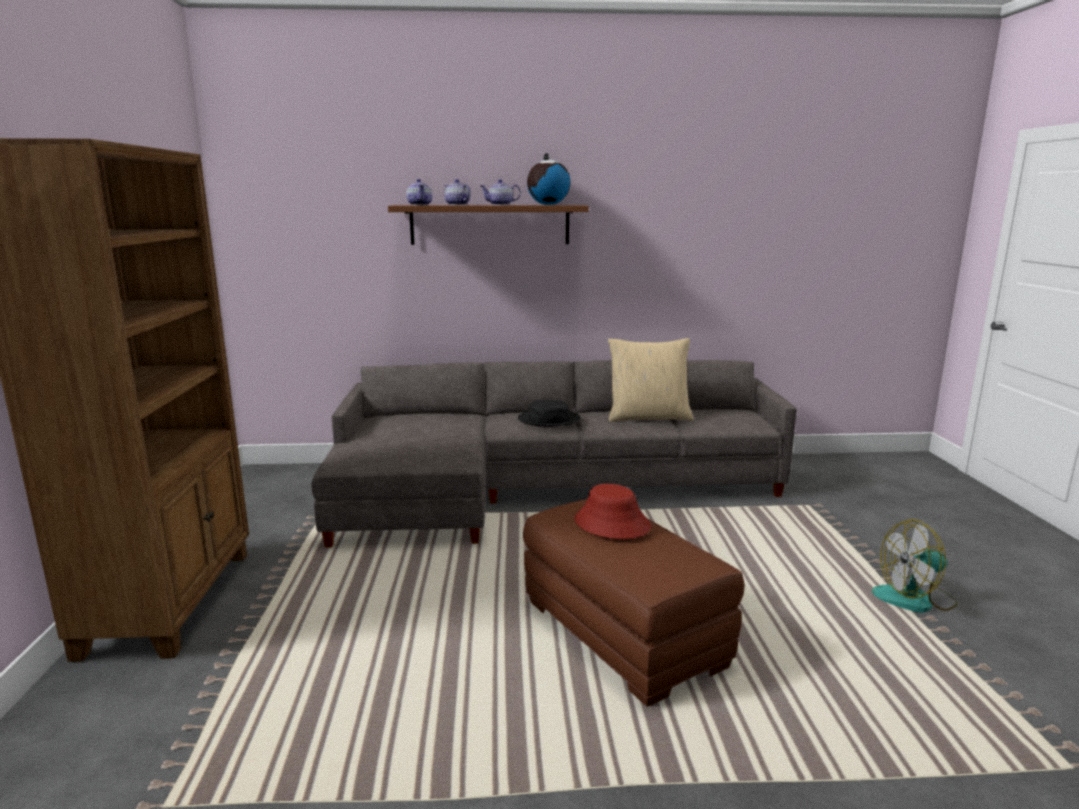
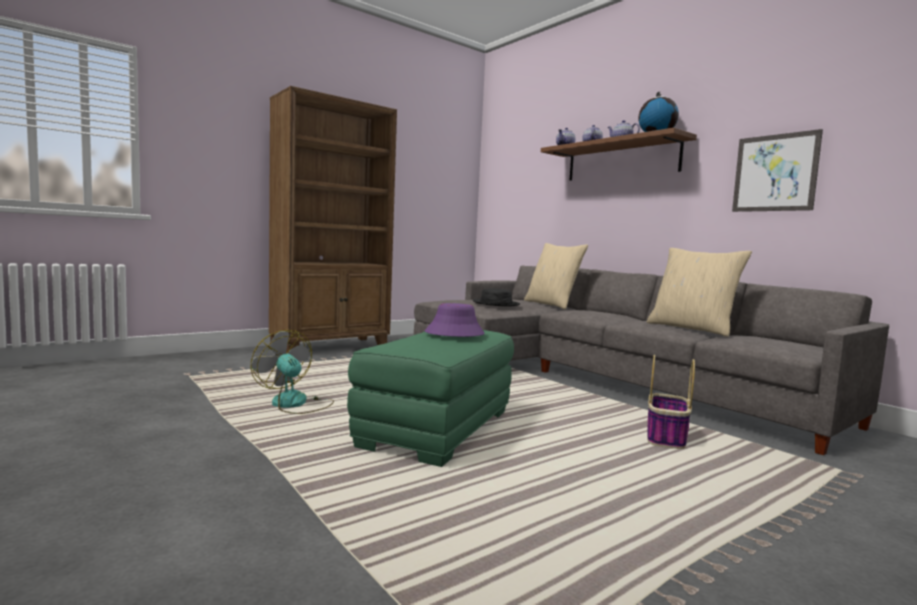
camera: 55 degrees right, 10 degrees down
(459, 417) = (552, 304): none -> beige pillow
(549, 419) = (602, 314): black hat -> black hat (496, 304)
(611, 523) = (454, 333): red hat -> purple hat
(624, 633) = (438, 428): brown ottoman -> green ottoman
(663, 252) = (775, 173): none -> picture
(719, 532) = (666, 438): none -> basket
(915, 599) = (750, 554): fan -> fan (295, 404)

